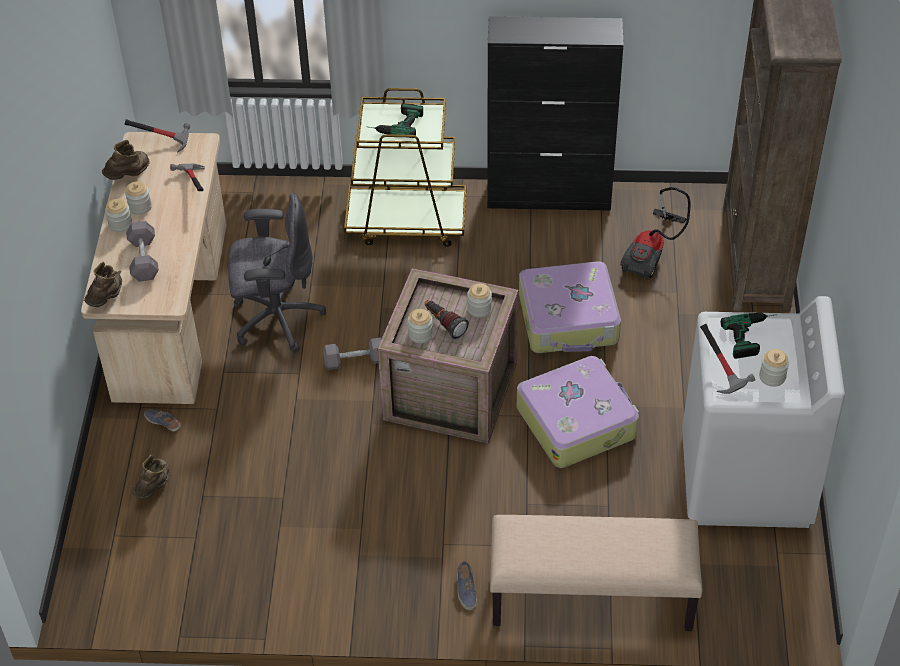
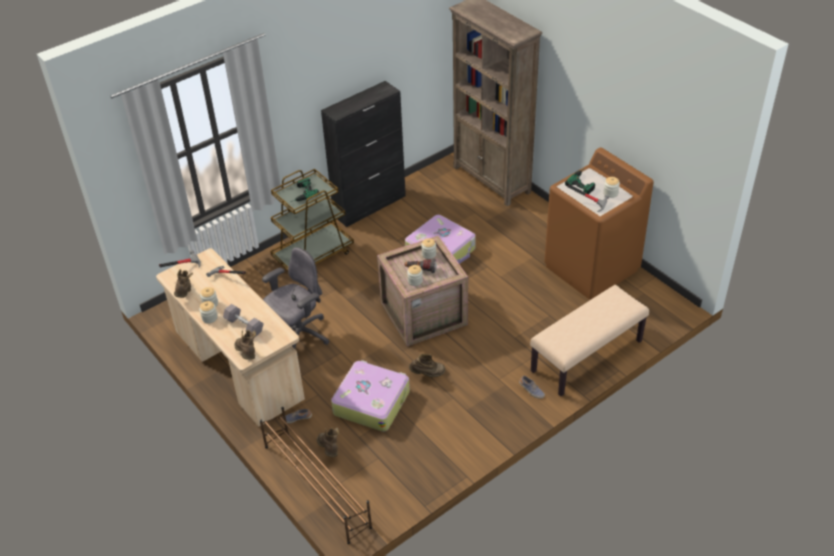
camera: 40 degrees left, 5 degrees down
(97, 519) = (316, 485): none -> brown shoe rack
(355, 361) = (362, 329): grey dumbbell -> none
(365, 474) = (427, 374): none -> brown boot
(577, 421) = (495, 290): suitcase -> suitcase (371, 402)
(653, 253) = (445, 203): vacuum cleaner -> none
(746, 479) = (591, 268): white washing machine -> brown washing machine

